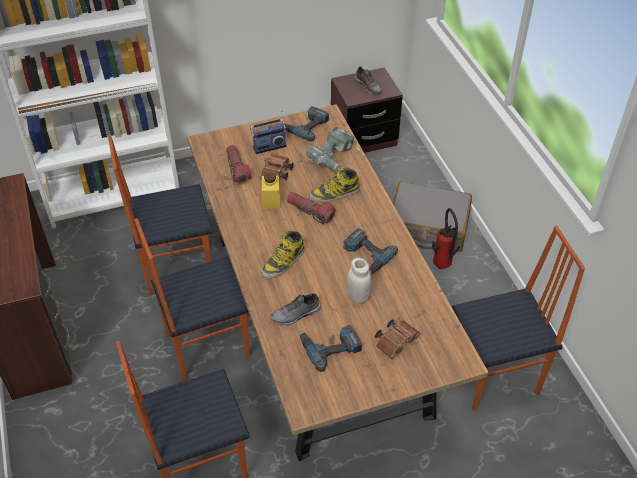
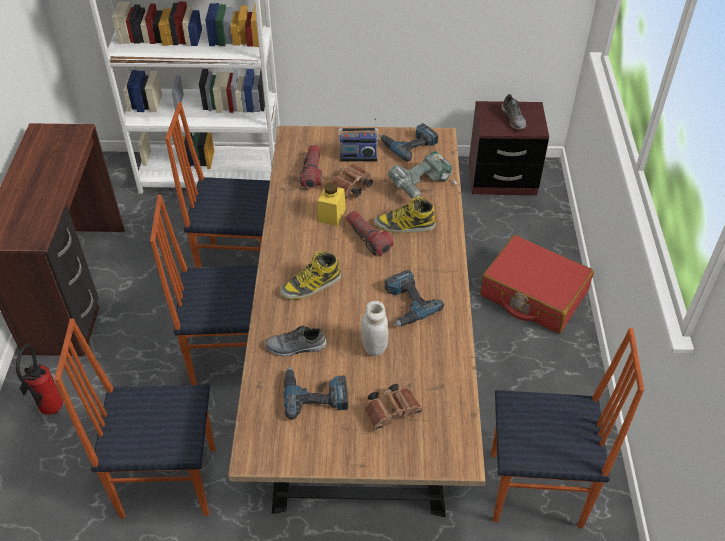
camera: 20 degrees right, 0 degrees up
(428, 226) = (533, 294): grey suitcase -> red suitcase
(442, 267) = (529, 344): fire extinguisher -> fire extinguisher (49, 411)

